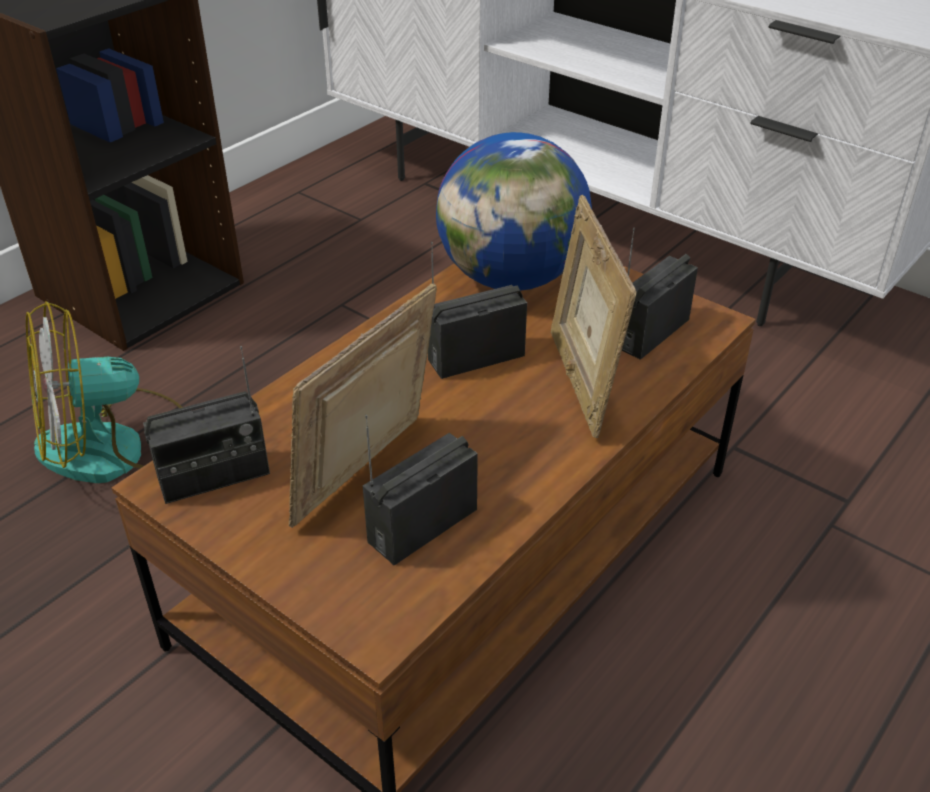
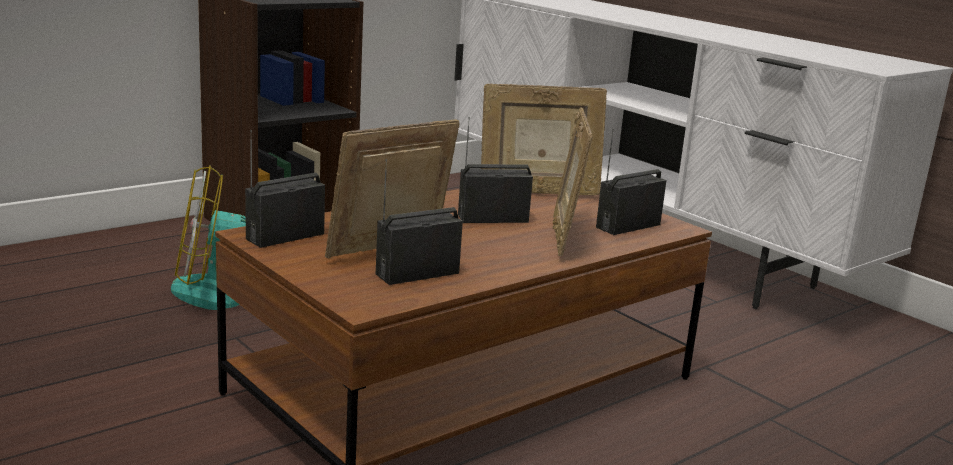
camera: 10 degrees right, 20 degrees down
(214, 476) = (285, 236): radio -> radio turned 150 degrees clockwise
(512, 278) = (537, 192): globe -> picture frame

